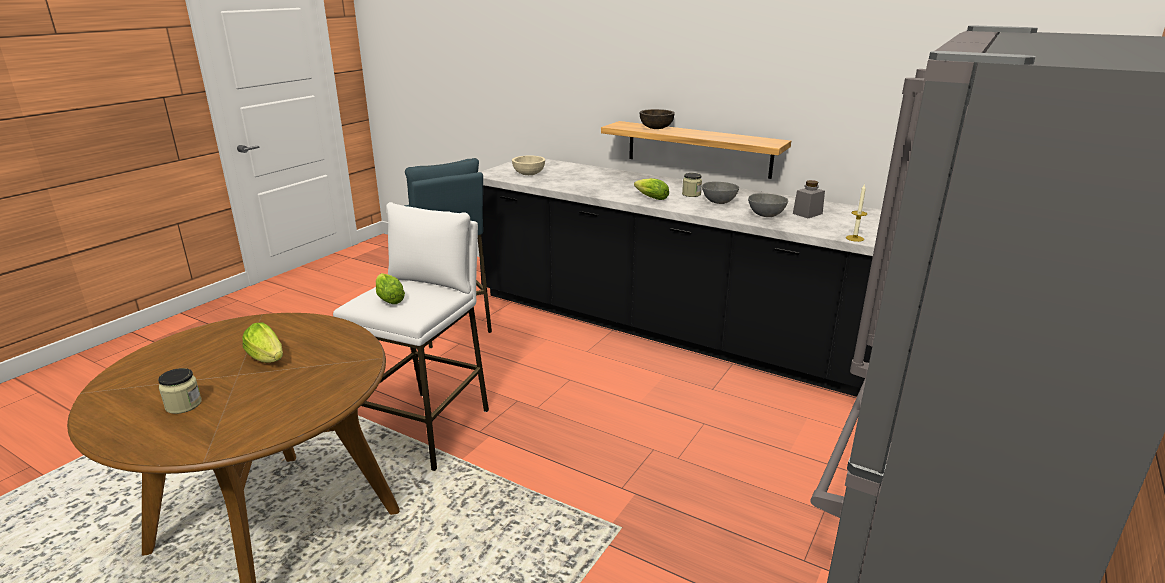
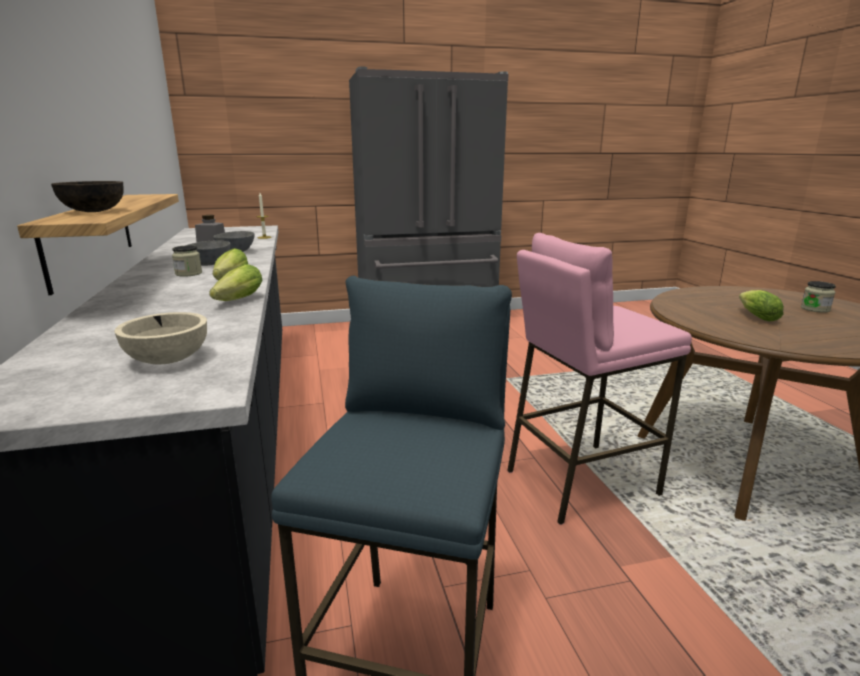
camera: 135 degrees left, 5 degrees down
(389, 298) = (627, 320): lettuce -> lettuce (236, 301)
(428, 429) = (579, 481): white stool -> pink stool

